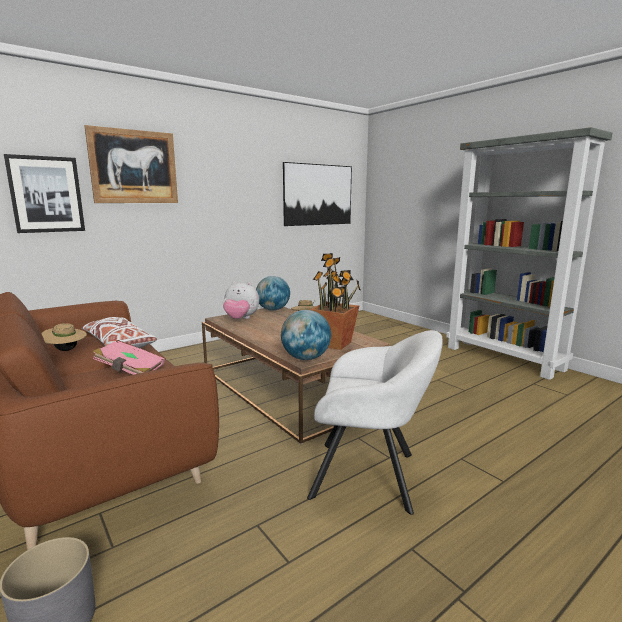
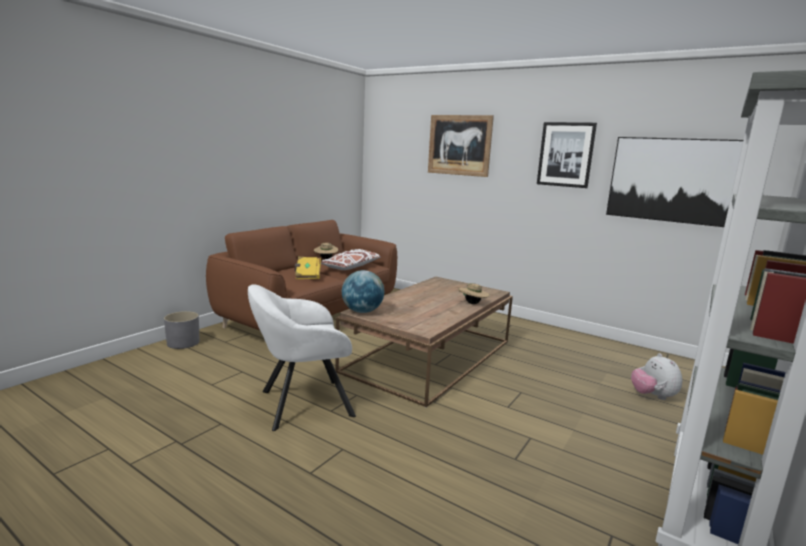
camera: 70 degrees right, 0 degrees up
(46, 194) = (404, 164): picture -> picture (565, 154)
(130, 370) = (307, 275): pink book -> yellow book
(241, 319) = (443, 285): plush toy -> plush toy (653, 396)
(273, 310) = (488, 291): globe -> none
(335, 344) = (406, 318): potted plant -> none
(370, 475) = (301, 404): white armchair -> white armchair turned 75 degrees clockwise

